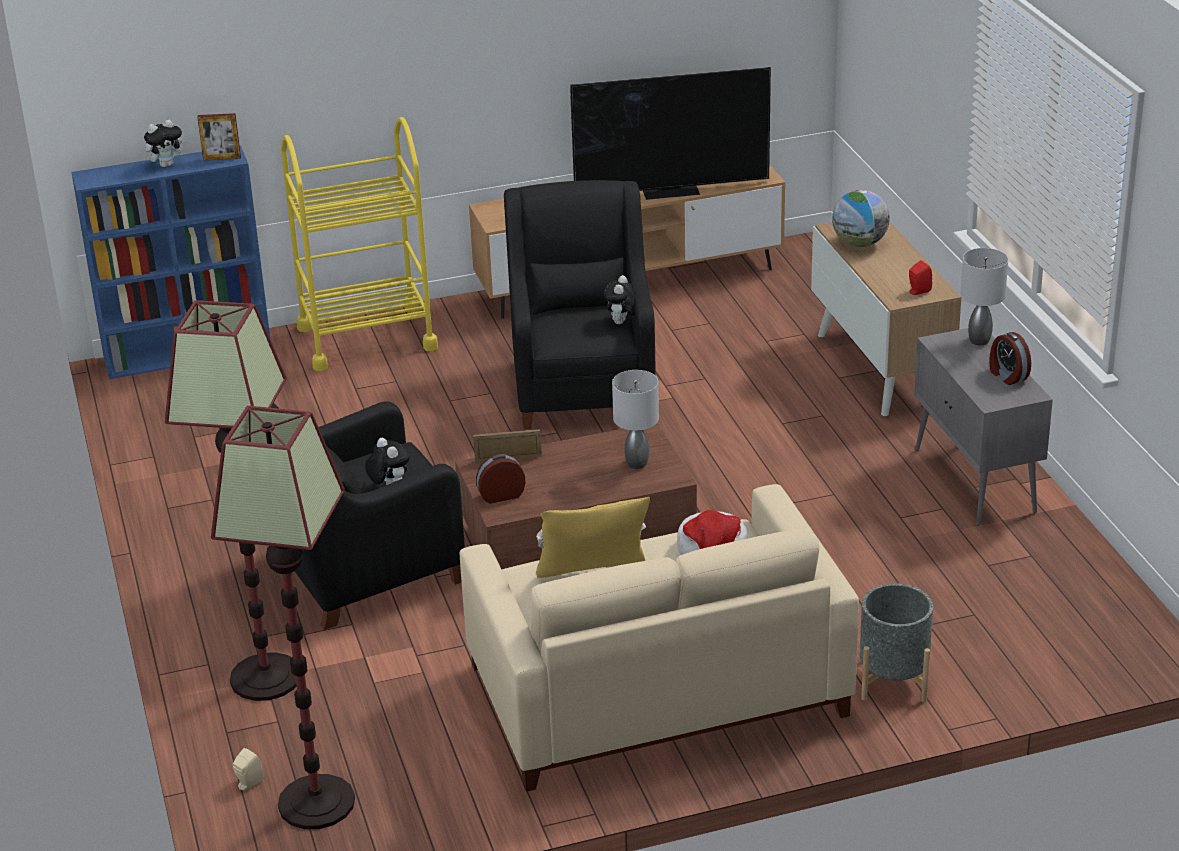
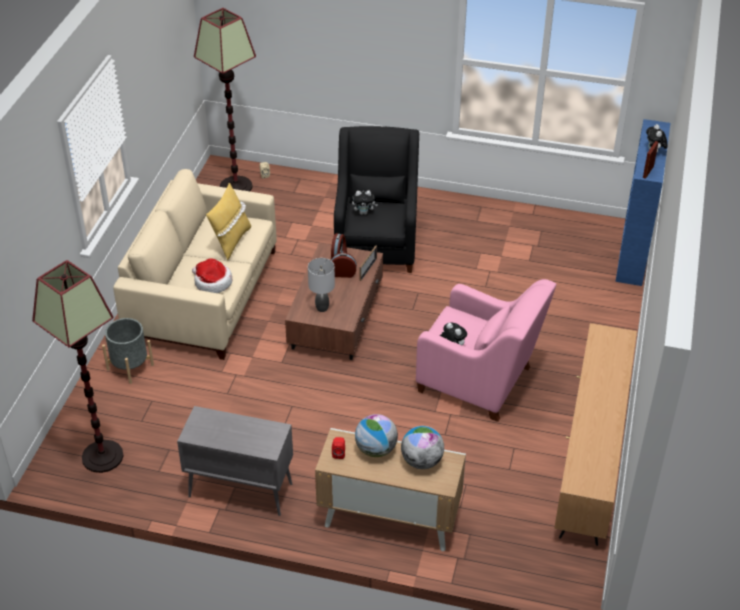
camera: 120 degrees right, 10 degrees up
(265, 678) = (324, 197): floor lamp -> floor lamp (102, 456)
(366, 338) = (602, 320): yellow cart -> none
(583, 385) = (479, 381): black armchair -> pink armchair
(671, 190) = (589, 428): television -> none
(880, 273) = (376, 449): none -> globe
(980, 340) = (261, 448): grey table lamp -> none
(1007, 375) = (216, 437): alarm clock -> alarm clock (343, 273)

